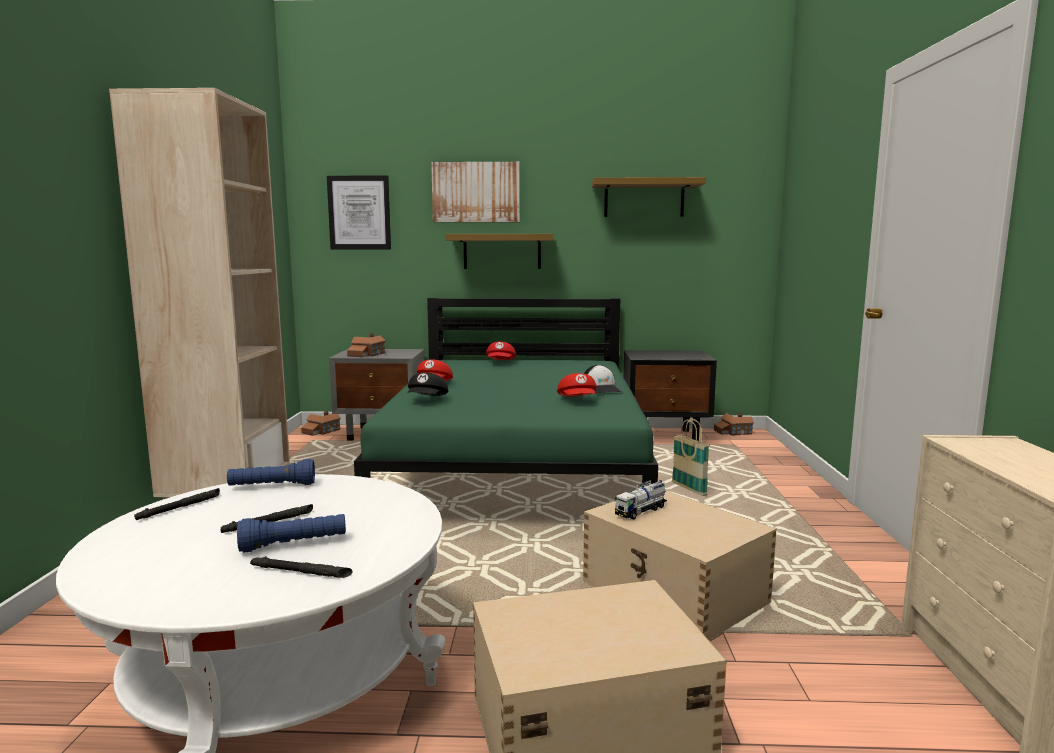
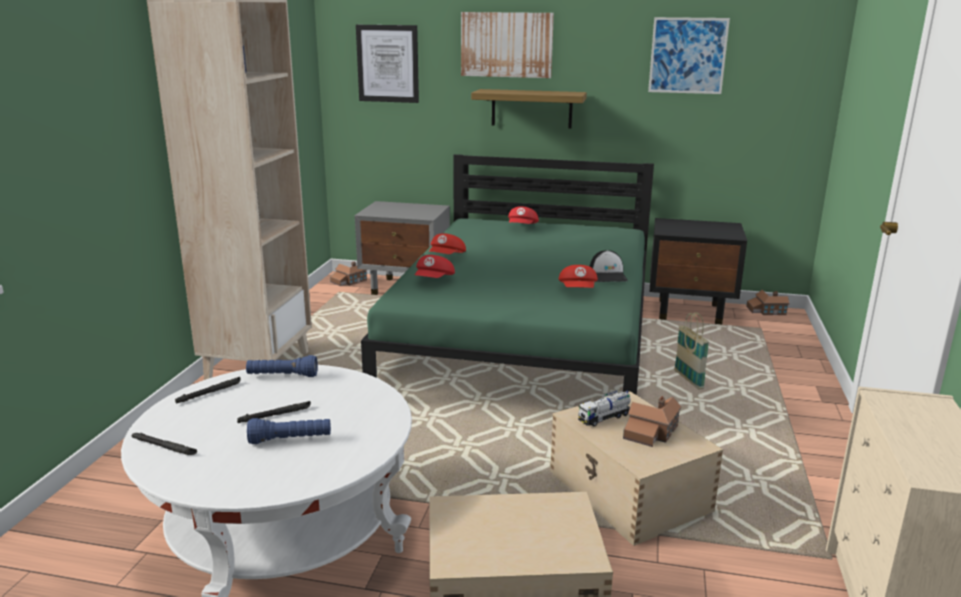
camera: 10 degrees right, 10 degrees up
(300, 572) = (291, 467): black flashlight -> black flashlight (164, 447)
(366, 354) = (391, 212): toy house -> toy house (651, 432)
(427, 400) = (434, 280): black cap -> red cap
(644, 198) = (687, 55): shelf -> picture

